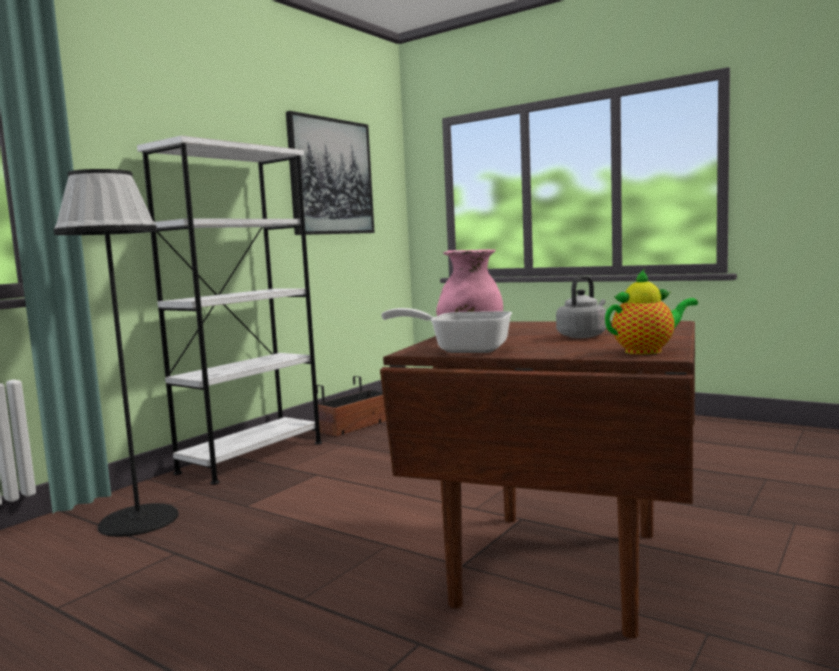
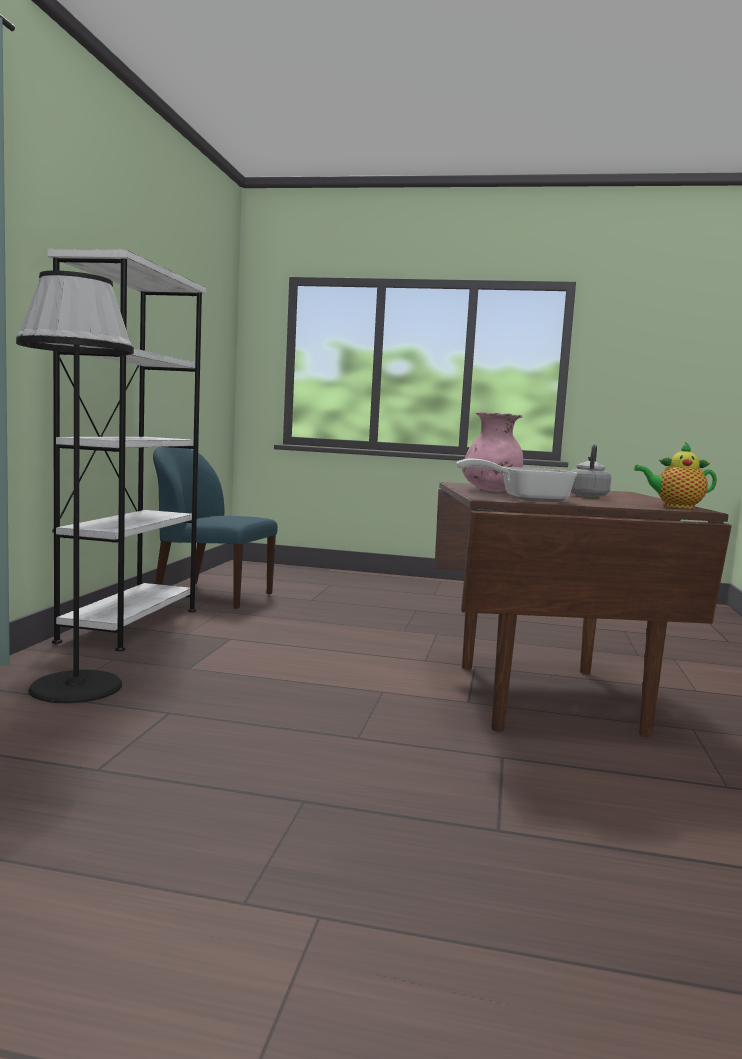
camera: 25 degrees left, 0 degrees up
(331, 177) = (187, 320): picture -> none
(354, 426) = (211, 595): planter -> blue chair
(647, 351) = (675, 506): teapot -> teapot turned 135 degrees counterclockwise

